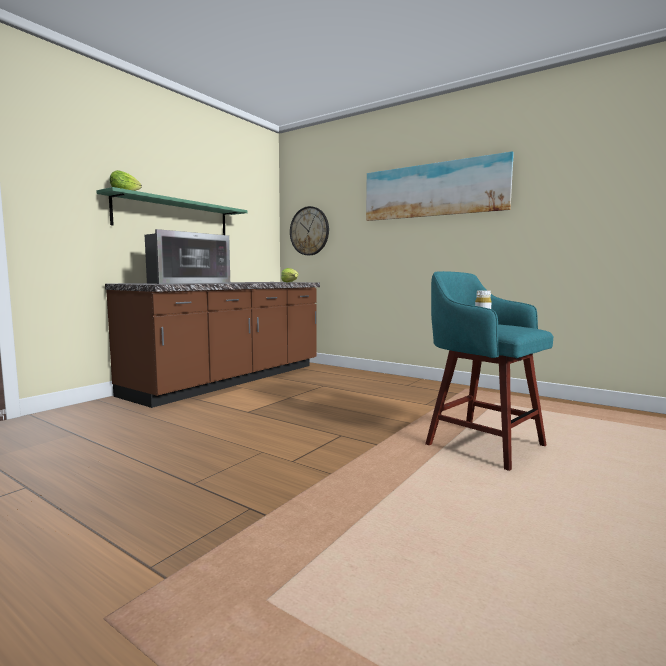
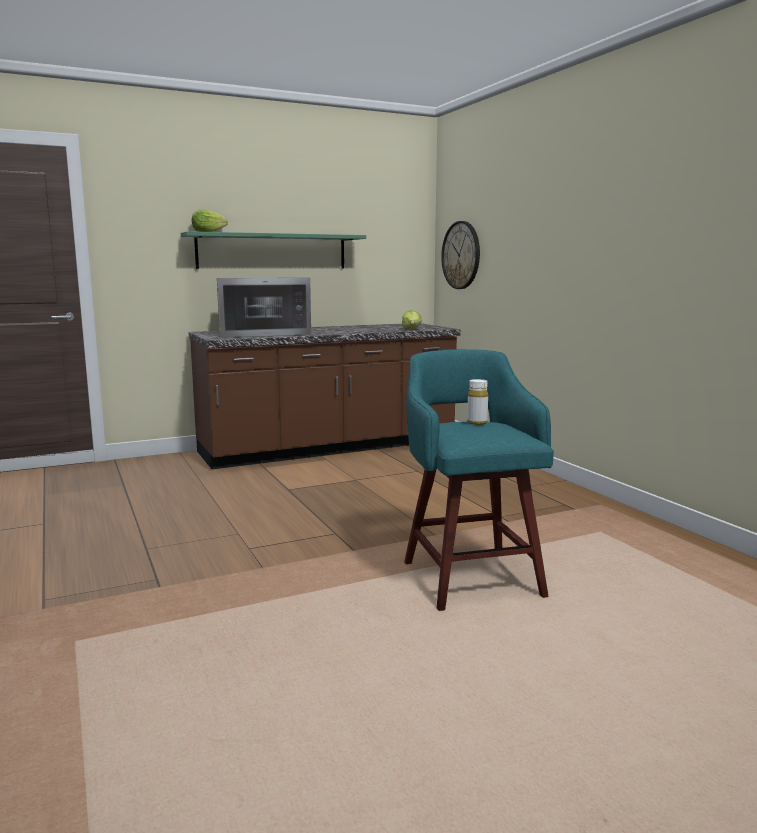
camera: 30 degrees right, 5 degrees up
(433, 190) = (588, 203): picture -> none

